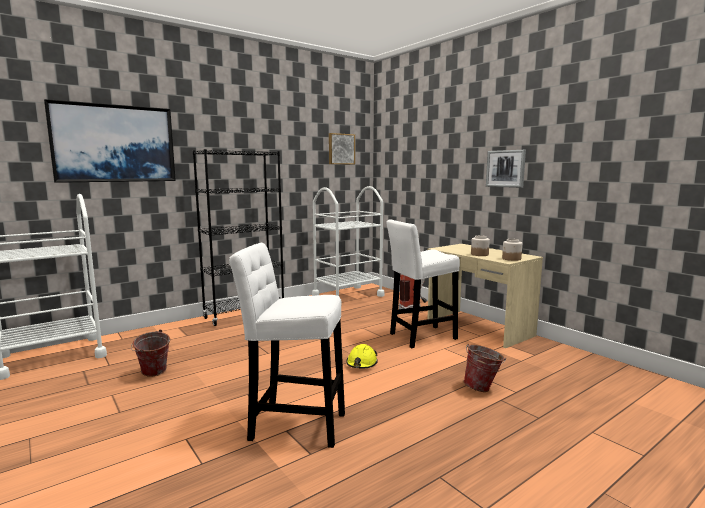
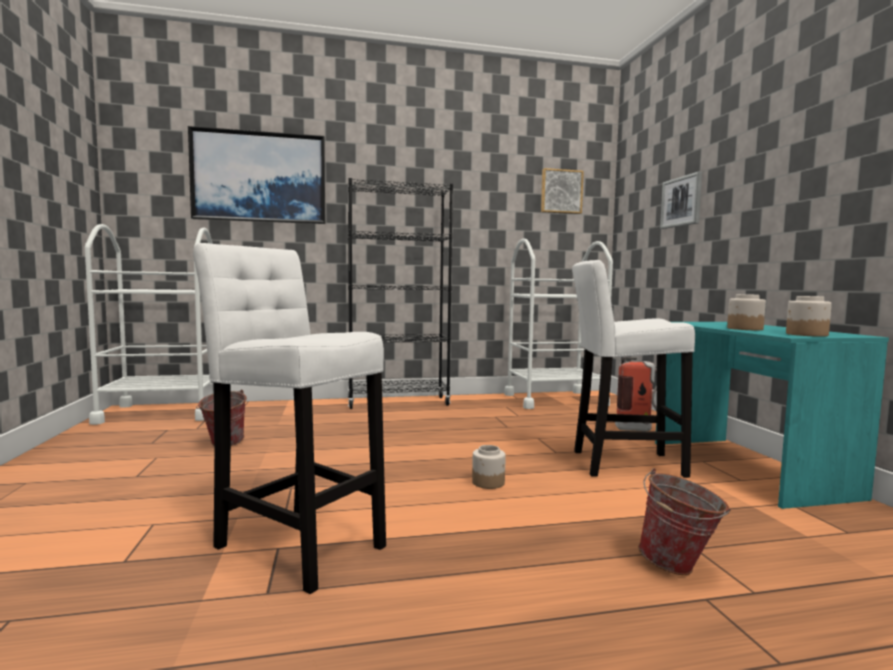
camera: 25 degrees right, 5 degrees down
(361, 364) = (488, 482): yellow hard hat -> jar
(478, 328) = (745, 468): beige desk -> turquoise desk
(505, 168) = (814, 177): picture -> picture (681, 201)

